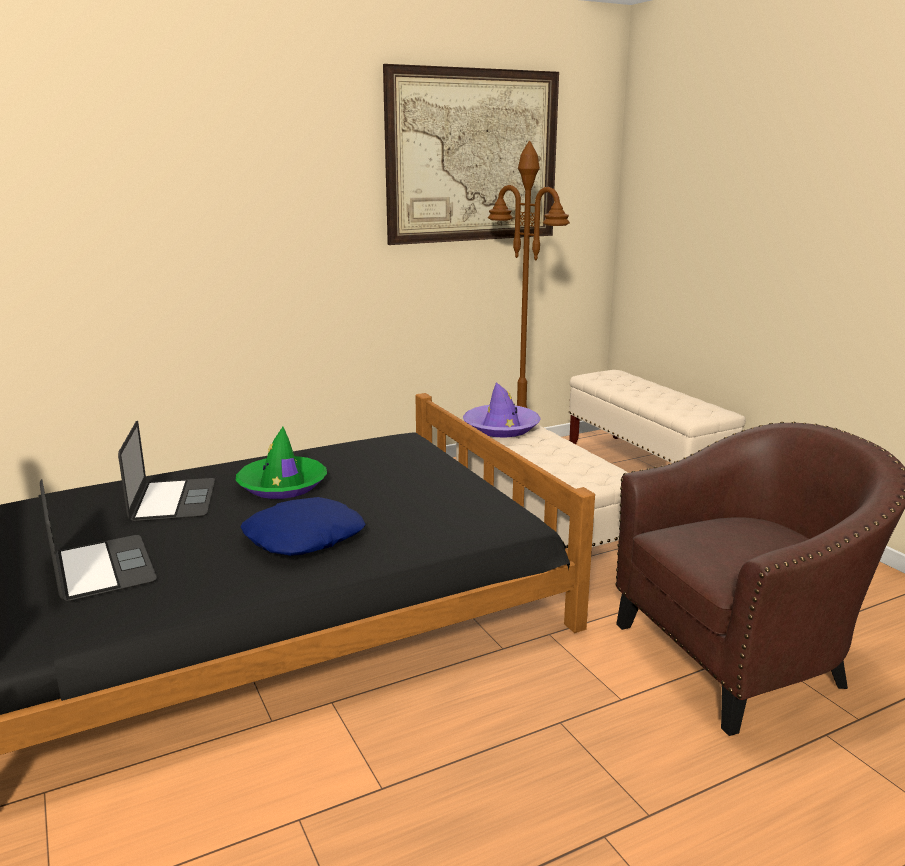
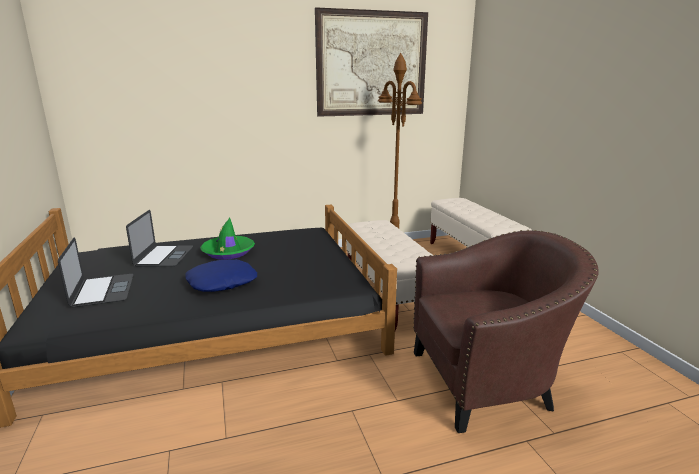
camera: 10 degrees right, 0 degrees up
(501, 428) = (371, 227): purple hat -> none

